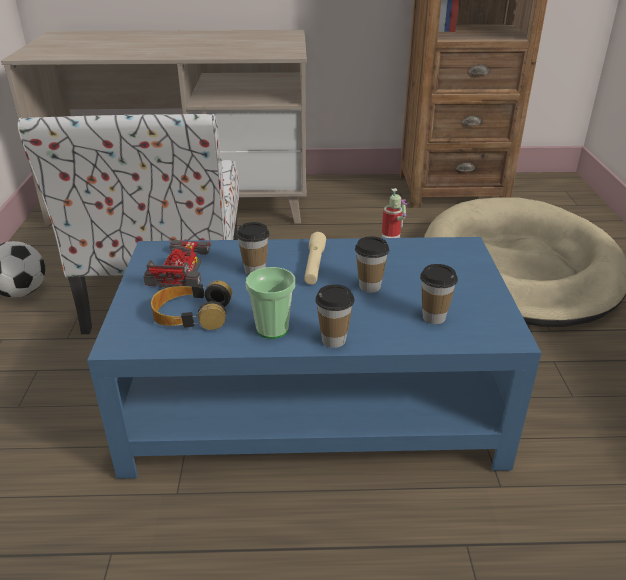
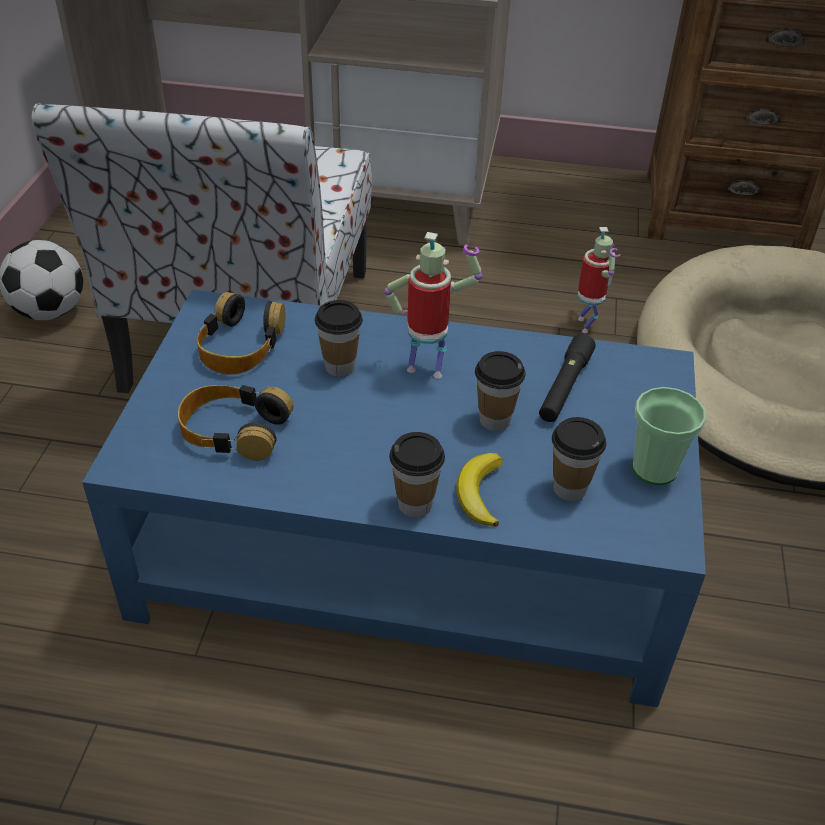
camera: 10 degrees right, 10 degrees up
(182, 267) = (240, 345): toy car -> headphones
(272, 329) = (336, 471): cup -> cup (654, 469)
(314, 265) = (427, 369): beige flashlight -> toy robot
(375, 328) = (479, 493): none -> banana
(408, 264) = (564, 387): none -> black flashlight

